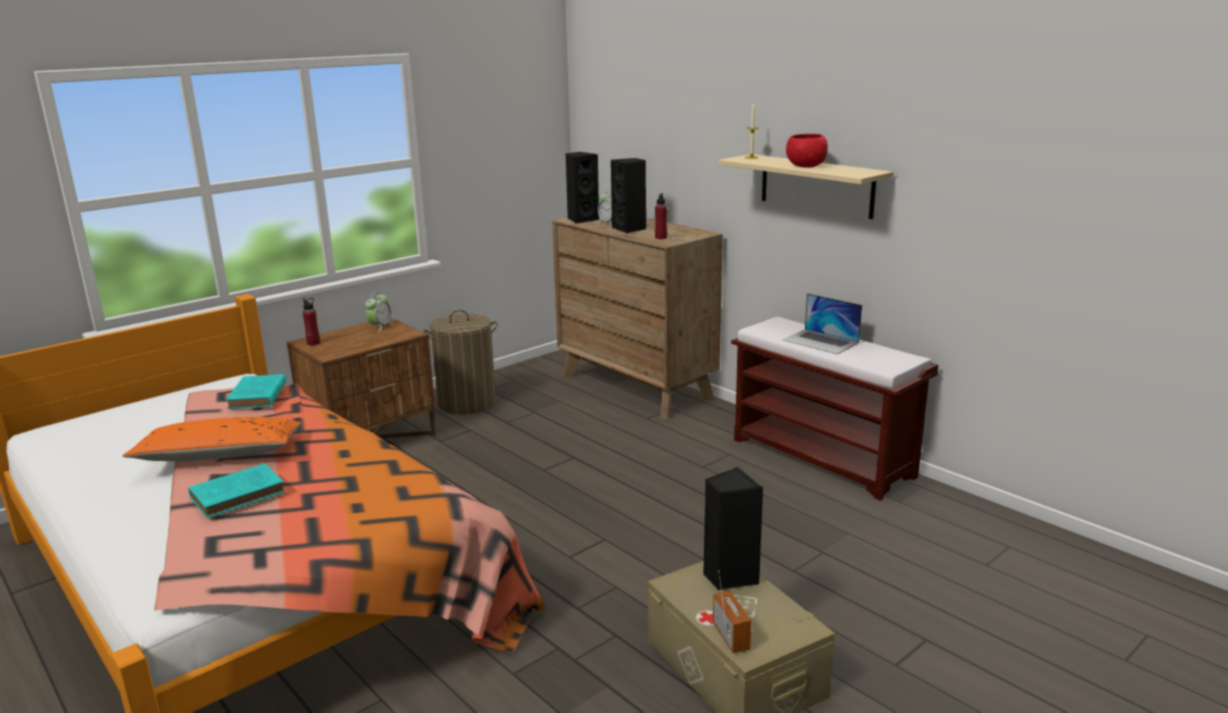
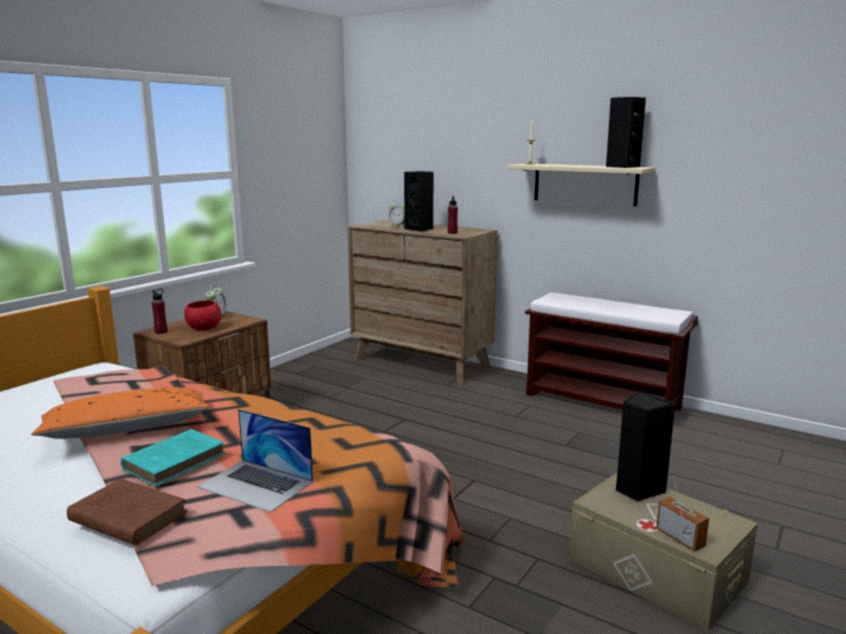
camera: 15 degrees left, 5 degrees down
(167, 544) = (126, 516): none -> brown book
(257, 396) = (131, 378): turquoise book -> none
(467, 403) = (284, 385): laundry basket -> none
(582, 219) = (372, 225): black speaker -> black speaker (622, 167)
(805, 166) = (583, 166): red bowl -> red bowl (204, 328)
(821, 341) = (602, 305): laptop -> laptop (256, 484)

